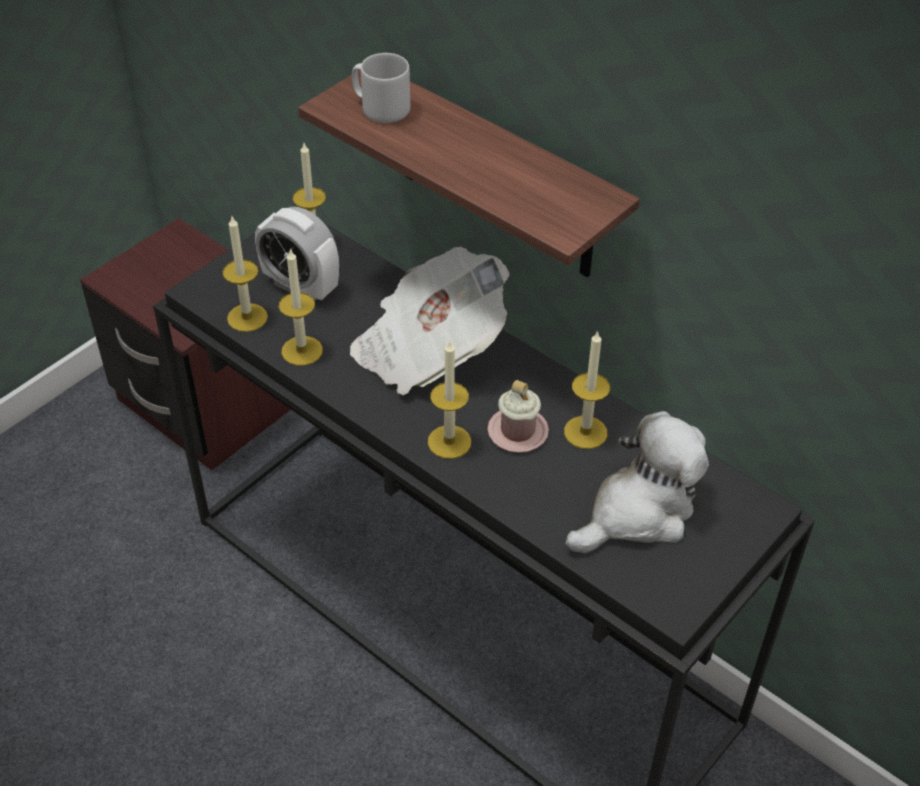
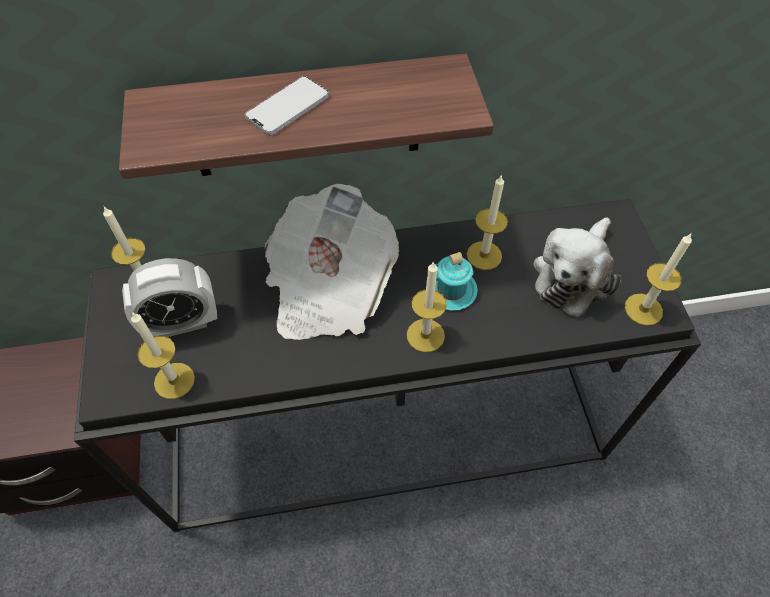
camera: 50 degrees left, 10 degrees up
(302, 351) = (248, 367): candle -> candle (643, 309)
(380, 108) = (192, 120): grey mug -> none
(450, 142) = (288, 107): none -> phone
(517, 432) = (451, 290): pink mug -> turquoise mug
(638, 512) = (573, 275): plush toy -> plush toy turned 150 degrees counterclockwise

